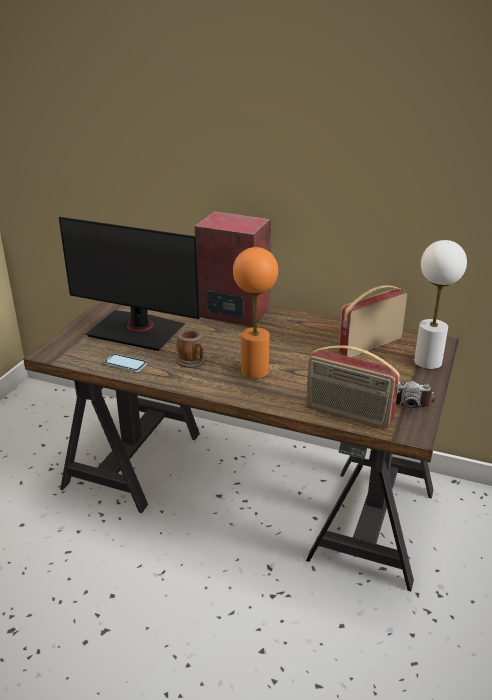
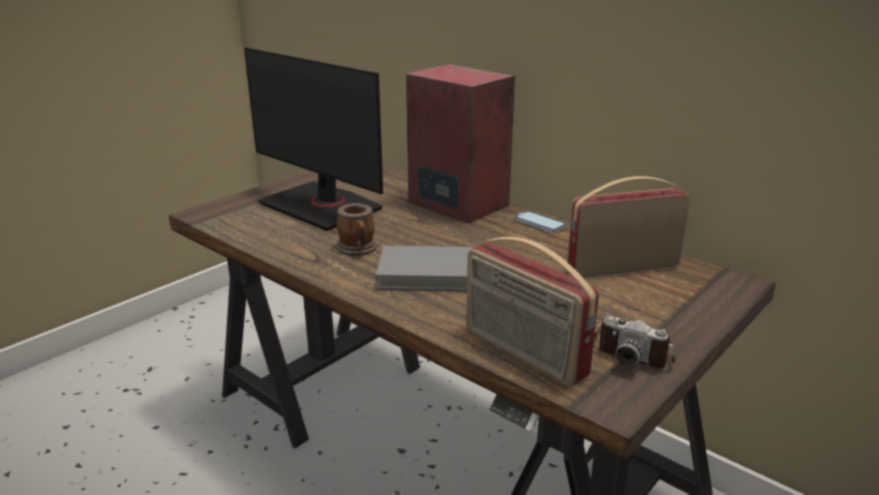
camera: 20 degrees right, 5 degrees down
(125, 364) = (274, 238): phone -> phone (540, 223)
(255, 371) = (429, 274): orange table lamp -> grey book
(428, 361) = (702, 305): white table lamp -> none

